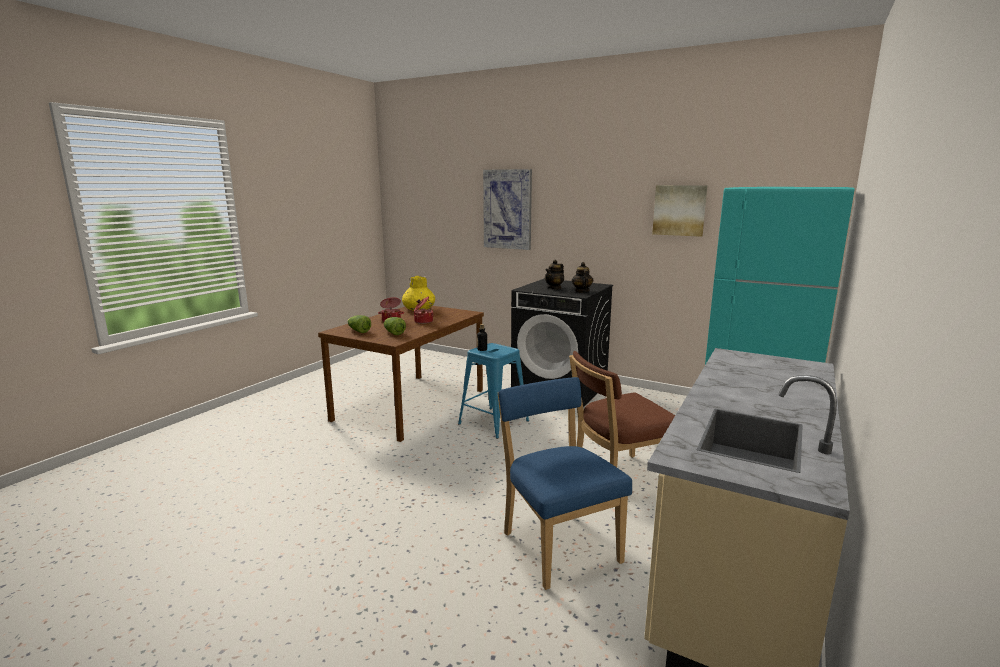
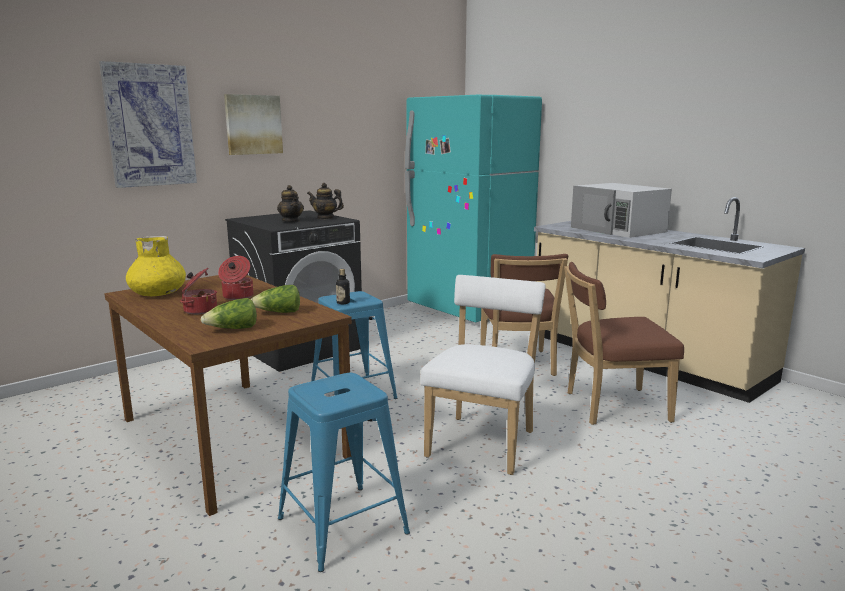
camera: 70 degrees left, 0 degrees up
(323, 455) = (343, 525): none -> blue stool
(444, 483) = (483, 441): none -> white chair
(558, 544) = (611, 407): blue chair -> brown chair
(679, 210) = (357, 121): picture -> picture (253, 124)
(771, 382) = (618, 229): none -> white microwave

